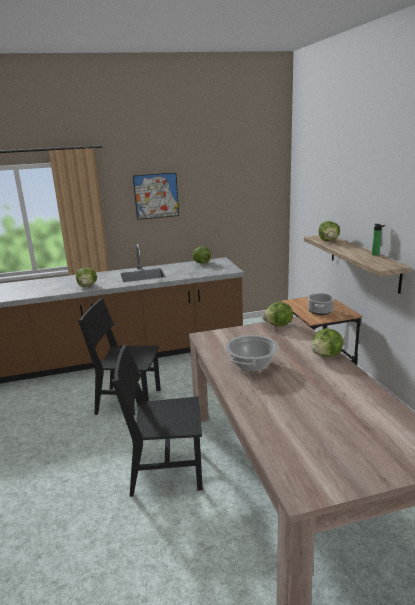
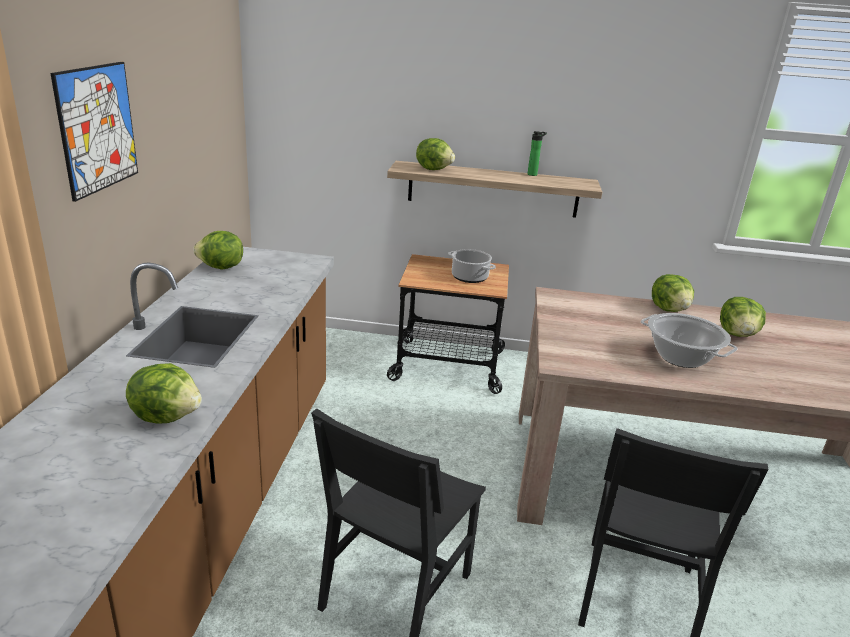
camera: 70 degrees left, 5 degrees up
(278, 325) = (558, 305): lettuce -> lettuce (738, 334)

